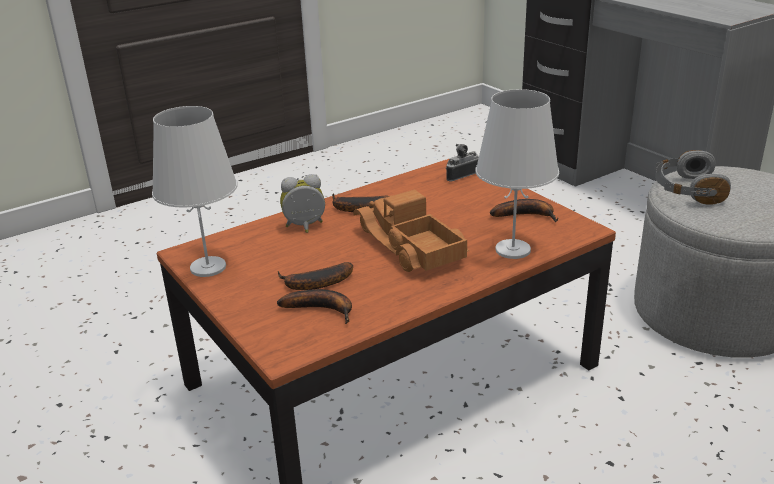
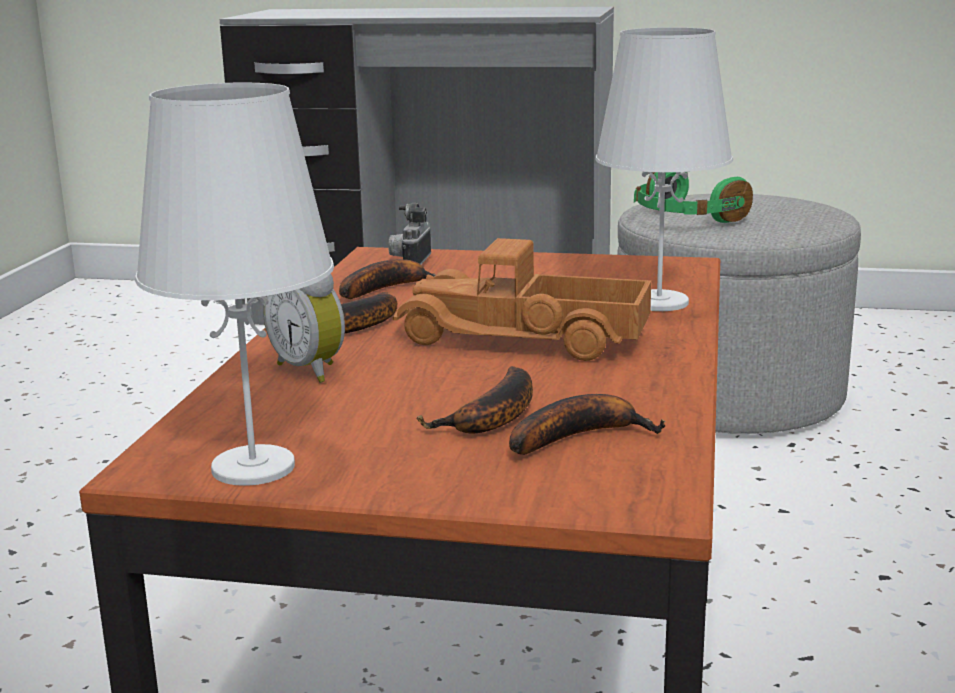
camera: 45 degrees left, 10 degrees down
(305, 227) = (312, 370): alarm clock -> alarm clock turned 75 degrees counterclockwise
(526, 215) = (592, 271): banana -> banana (387, 288)
(686, 190) = (685, 218): grey headphones -> green headphones

